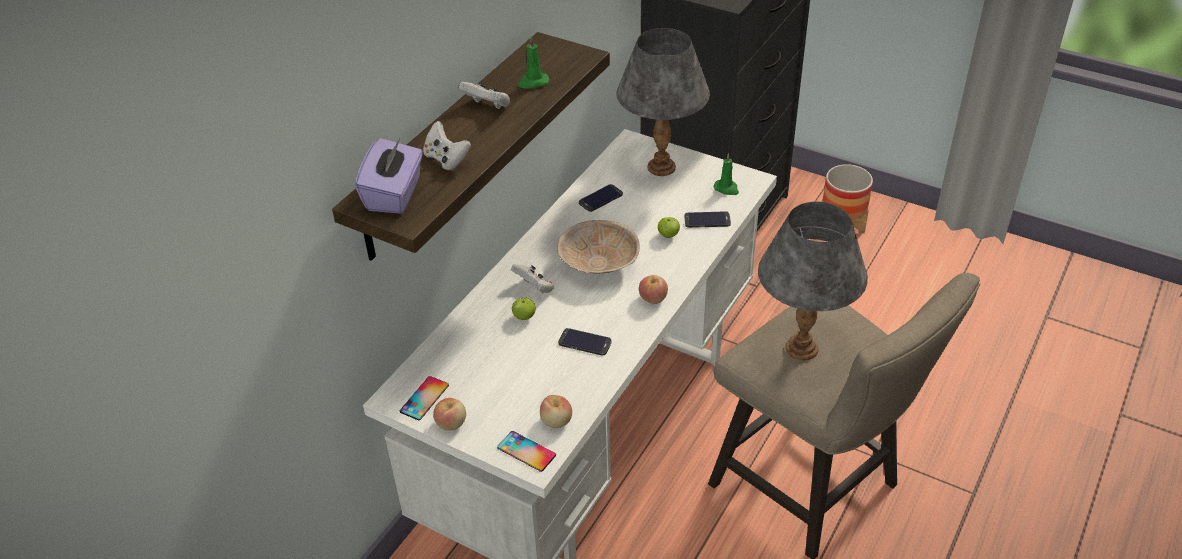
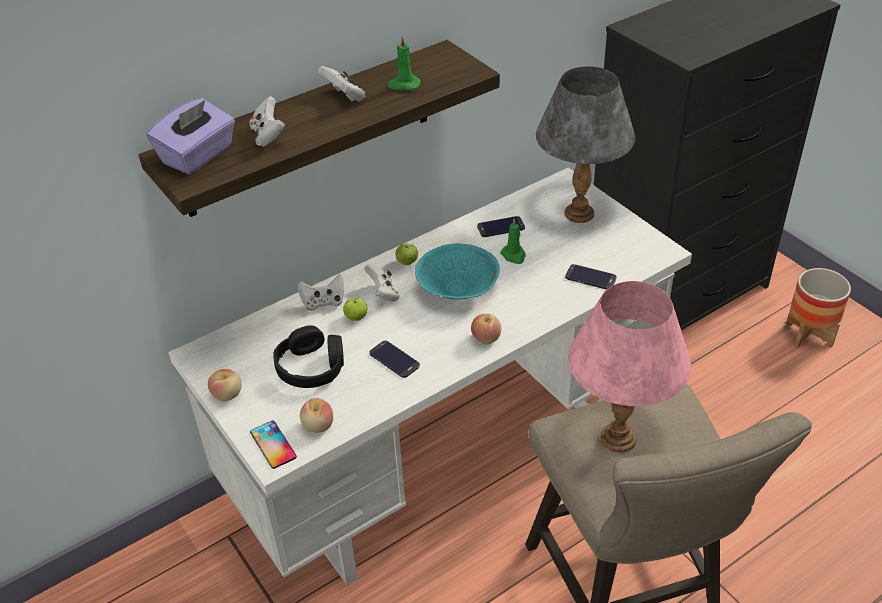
camera: 25 degrees right, 0 degrees up
(424, 398) = (221, 363): phone -> none
(483, 313) = (323, 303): none -> white game controller
(513, 373) = (311, 367): none -> black headphones
(598, 262) = (457, 287): beige bowl -> turquoise bowl
(668, 235) = (542, 281): apple -> apple (407, 262)
(726, 189) = (631, 252): green candle -> green candle (514, 255)
(801, 348) = (617, 437): grey table lamp -> pink table lamp

